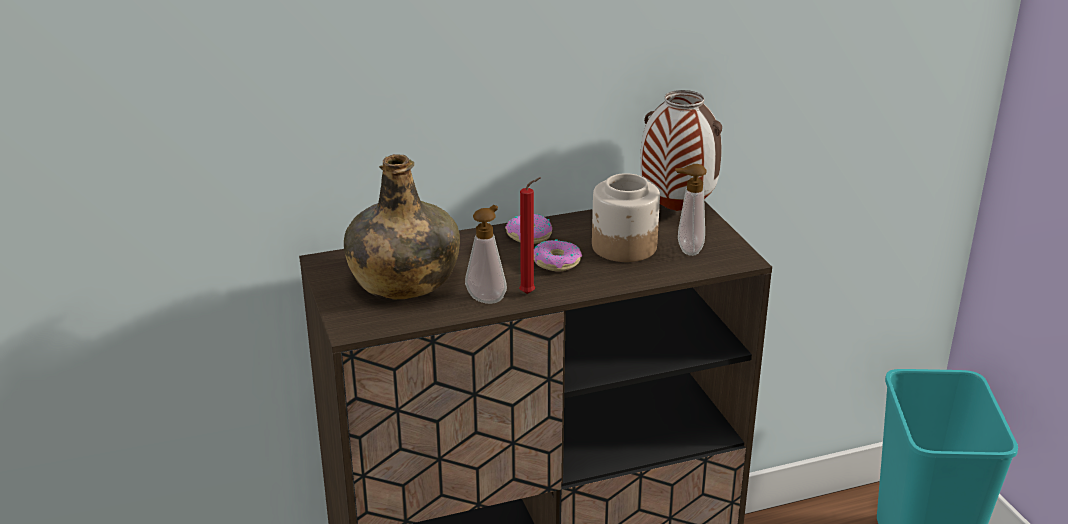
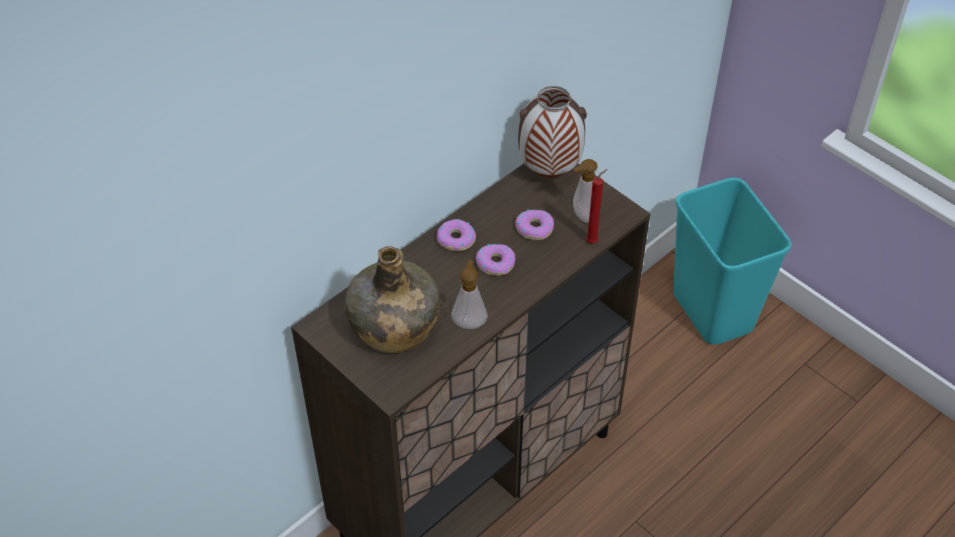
camera: 25 degrees left, 20 degrees up
(530, 293) = (497, 305): red candle -> red candle (593, 241)
(624, 247) = (534, 228): jar -> donut

